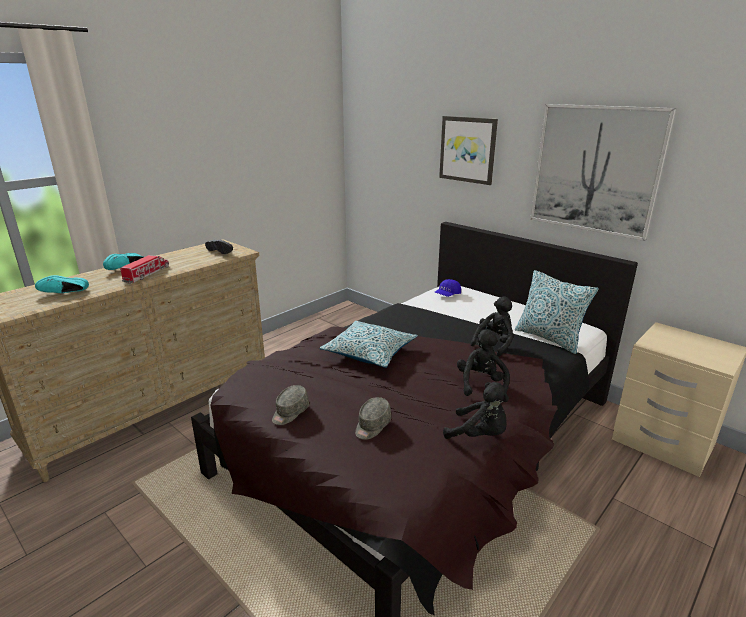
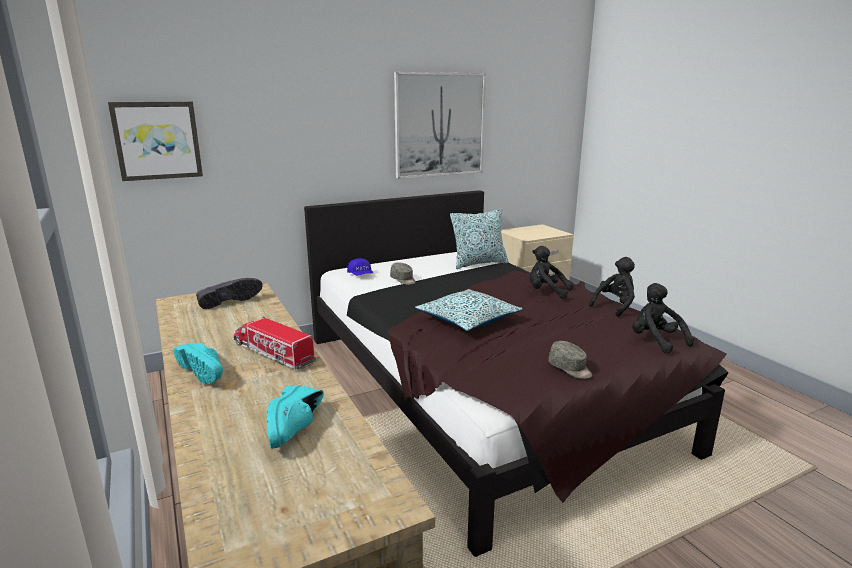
camera: 70 degrees left, 5 degrees down
(372, 426) = (600, 337): grey cap -> grey cap (403, 280)
(468, 149) = (317, 122): picture -> picture (157, 140)
(494, 343) = (483, 276): black plush toy -> black plush toy (656, 341)

